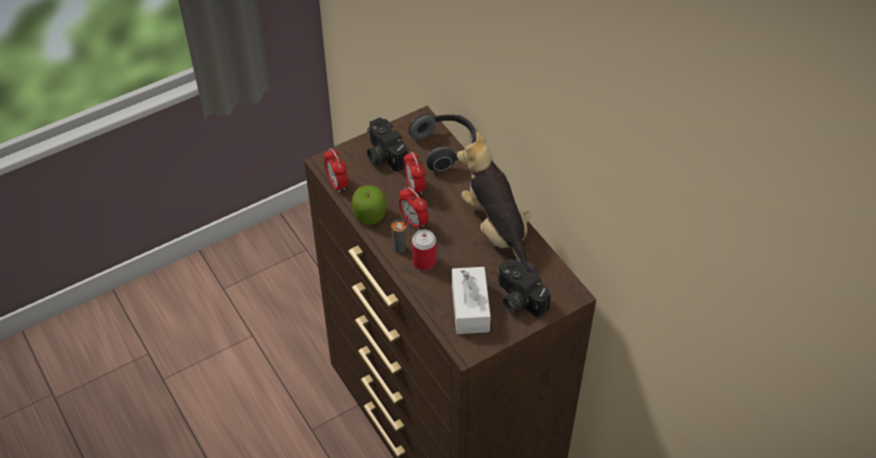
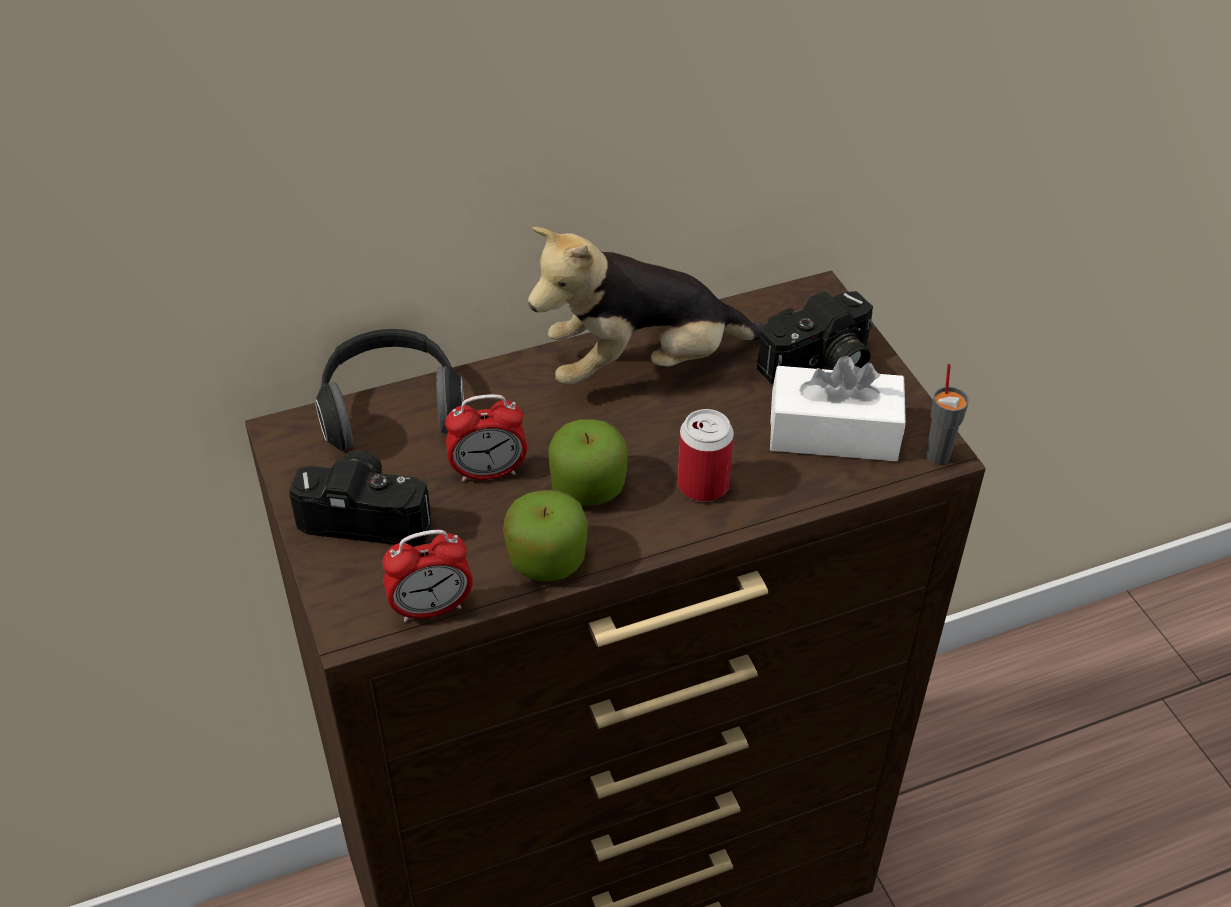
camera: 80 degrees left, 5 degrees down
(383, 154) = (369, 513): camera -> camera turned 150 degrees counterclockwise
(400, 248) = (659, 519): grey cup -> grey cup (938, 454)
(413, 221) = (587, 487): alarm clock -> apple

